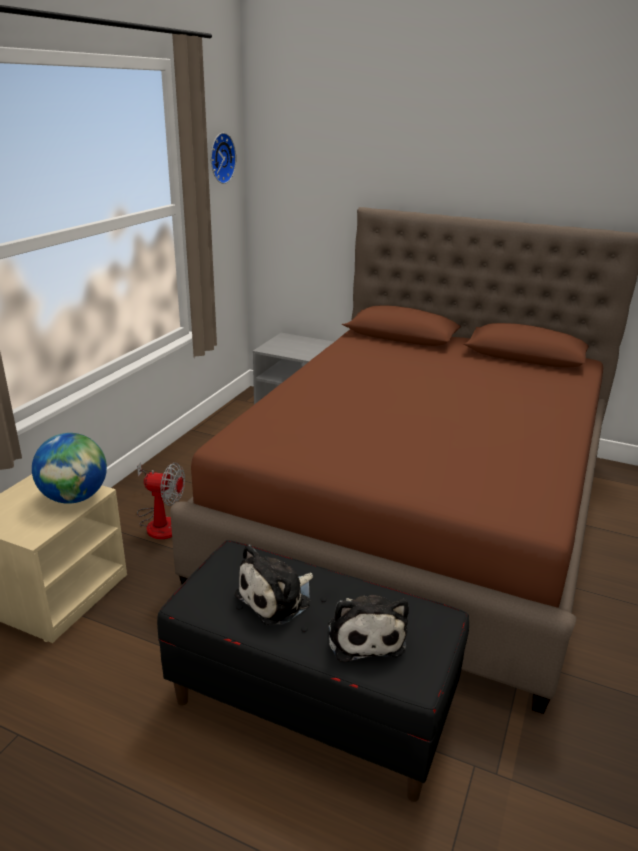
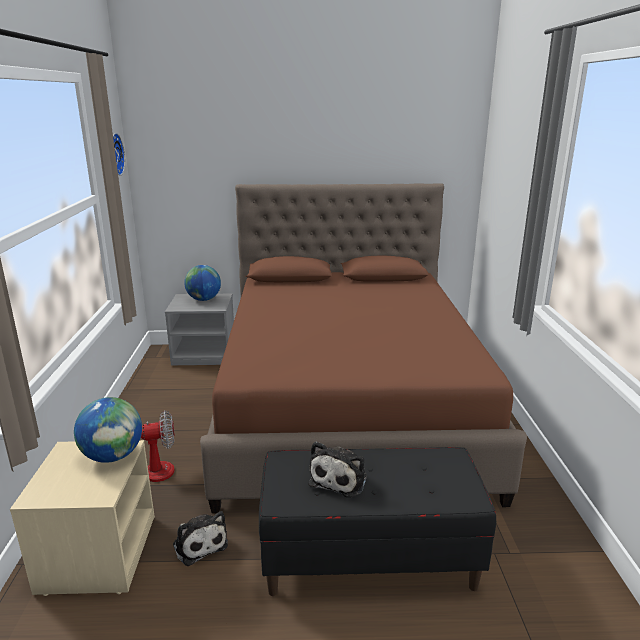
camera: 25 degrees left, 5 degrees down
(304, 345) = (204, 299): none -> globe
(365, 635) = (417, 482): plush toy -> plush toy (199, 543)

